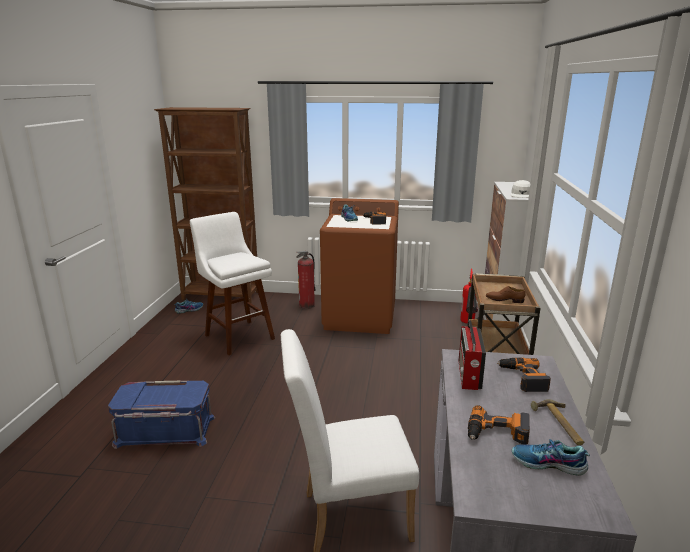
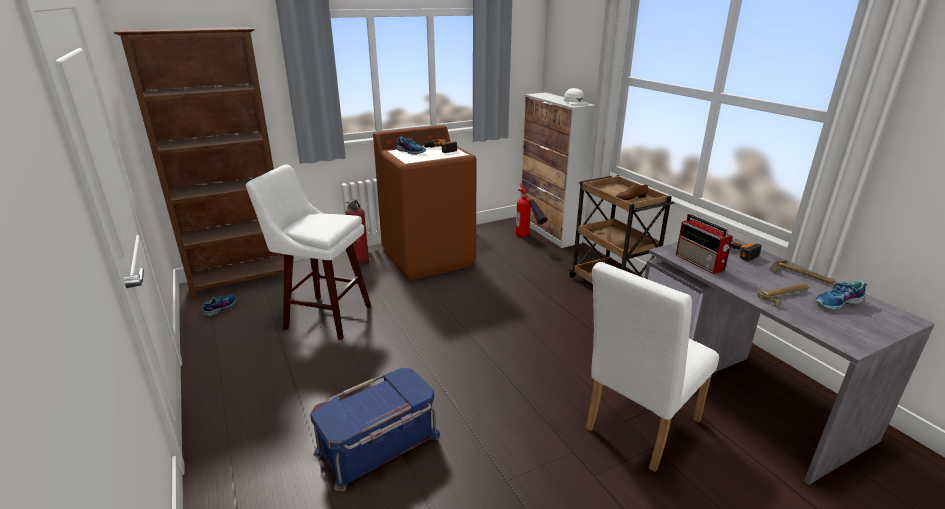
camera: 35 degrees left, 5 degrees up
(497, 433) = (784, 296): power drill -> hammer

